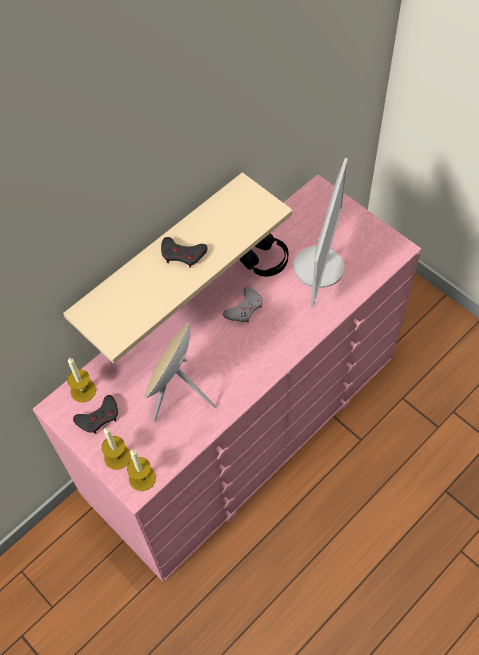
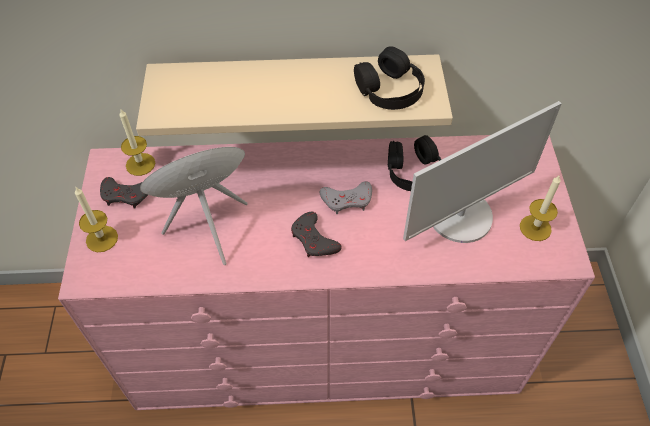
camera: 40 degrees right, 5 degrees down
(142, 478) = (99, 273): candle -> candle (535, 228)
(183, 254) = (300, 86): grey game controller -> grey game controller (314, 239)
(238, 217) = (389, 89): none -> black headphones

